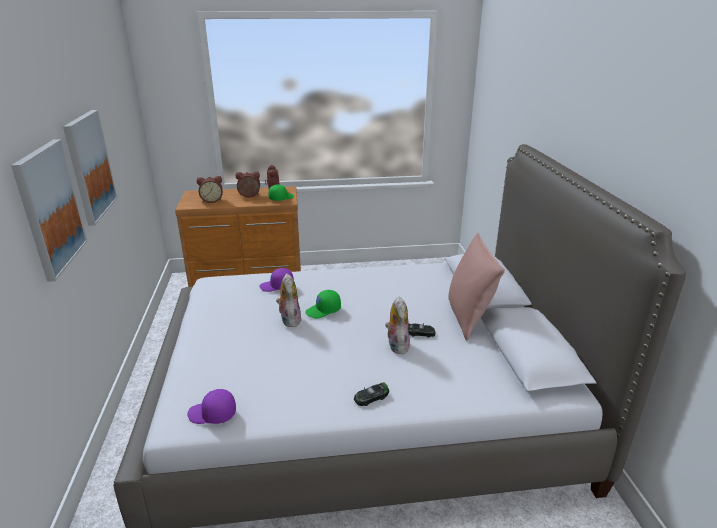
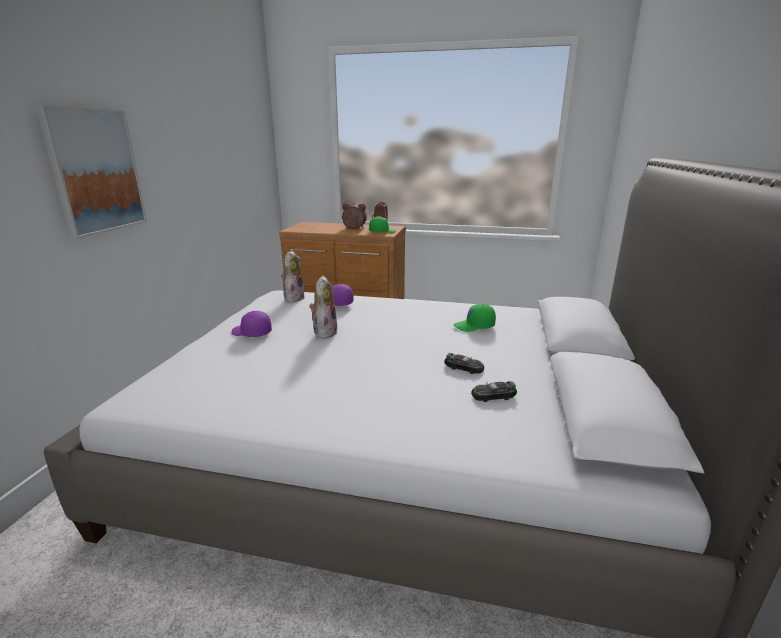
camera: 20 degrees right, 5 degrees down
(89, 166) = (175, 159): picture -> none
(212, 200) = (317, 228): alarm clock -> none
(212, 414) = (168, 400): purple cap -> purple cap (251, 333)
(323, 311) = (366, 329): green cap -> green cap (474, 326)
(371, 397) = (354, 421): toy car -> toy car (493, 395)
(396, 345) = (426, 375): plush toy -> plush toy (293, 298)
(468, 317) = (539, 362): pink pillow -> none

